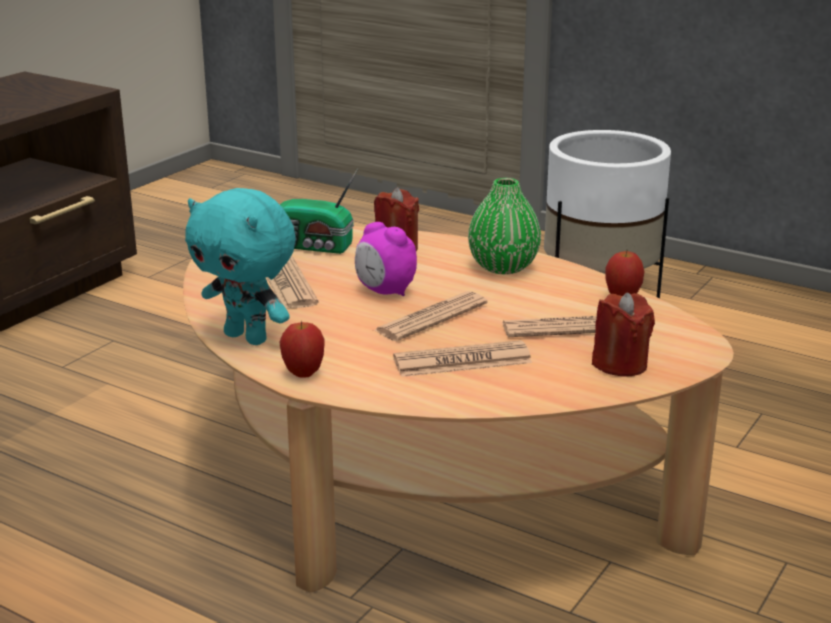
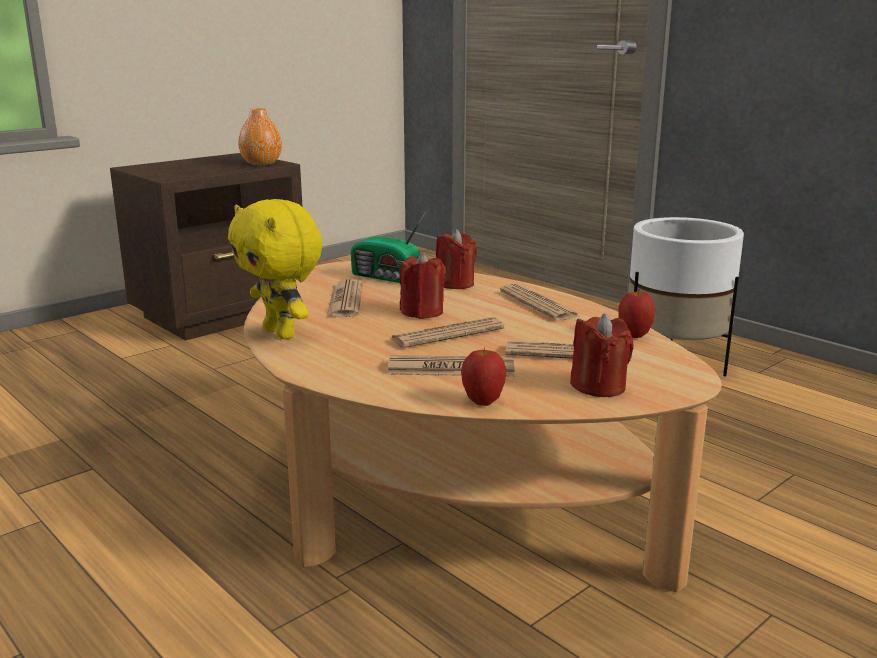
camera: 15 degrees right, 5 degrees down
(68, 91) = (261, 163): none -> orange vase
(248, 337) = (282, 333): turquoise plush toy -> yellow plush toy
(303, 373) = (305, 363): apple -> apple (483, 402)
(385, 291) = (422, 312): alarm clock -> red candle
(503, 267) = (539, 304): green vase -> newspaper

